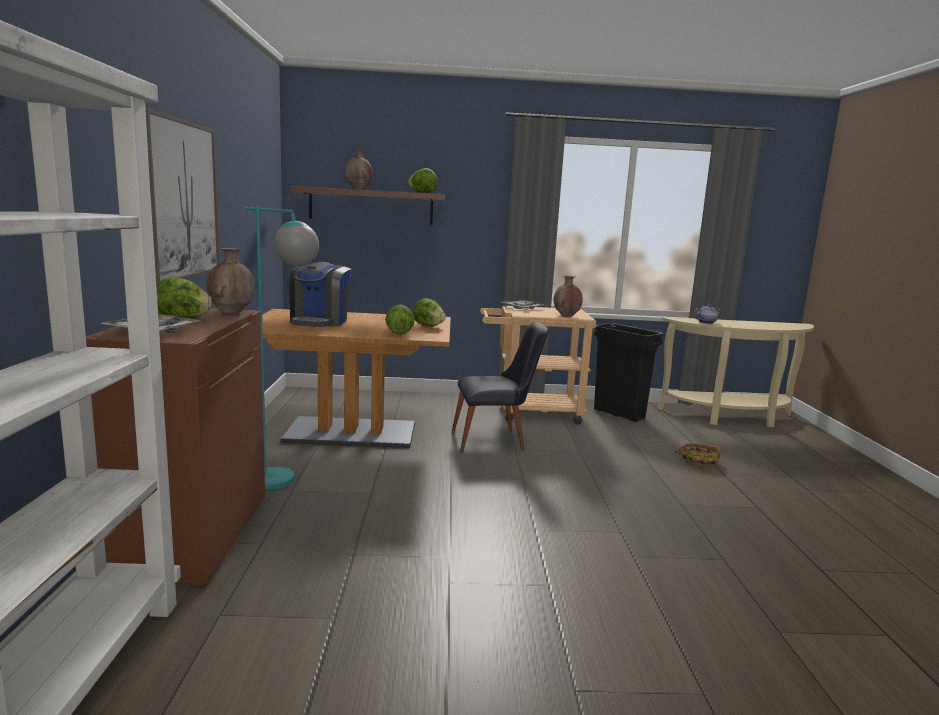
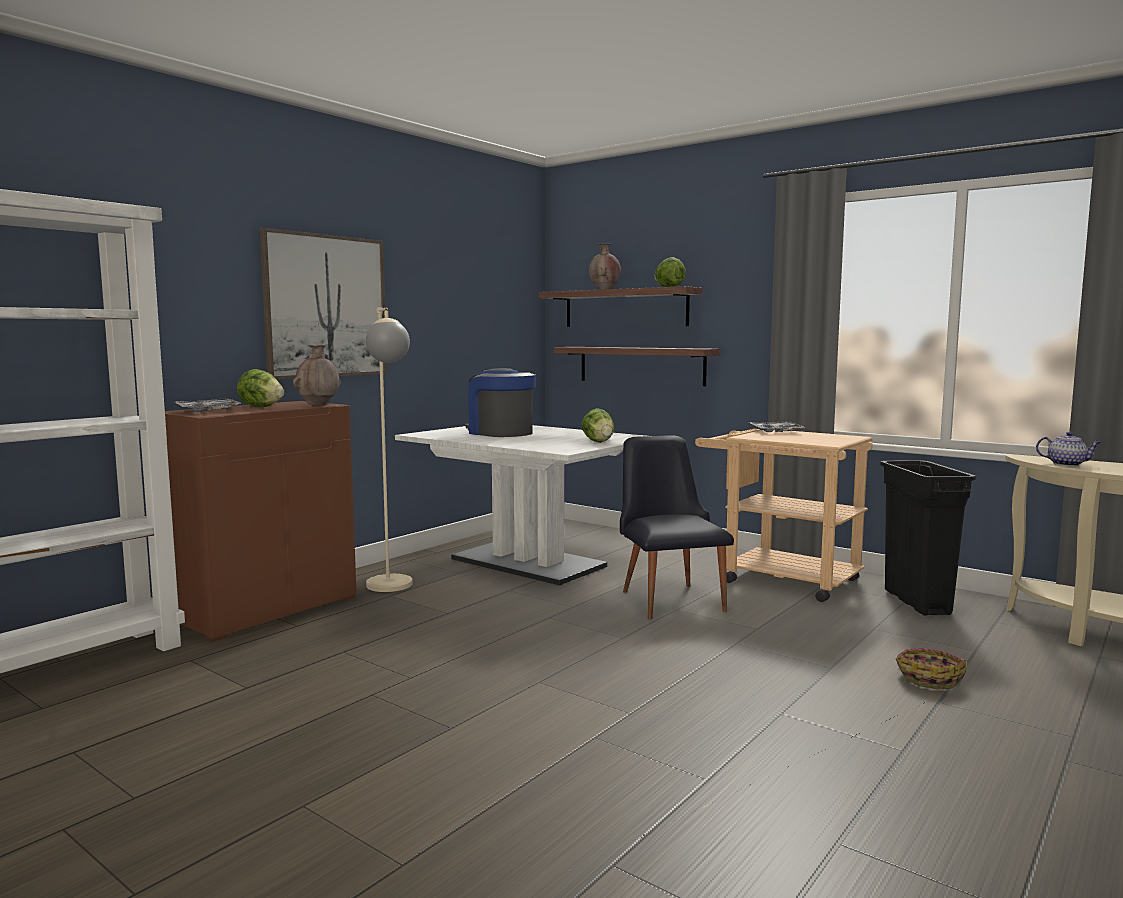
camera: 40 degrees right, 5 degrees down
(283, 484) = (392, 589): turquoise floor lamp -> beige floor lamp
(319, 321) = (500, 432): coffee machine -> coffee machine turned 90 degrees clockwise
(351, 433) = (528, 562): brown dining table -> white dining table
(387, 255) = (641, 365): none -> shelf
(399, 333) = (541, 445): lettuce -> none
(495, 441) = (669, 597): black chair -> black chair turned 135 degrees counterclockwise
(566, 316) = (805, 441): brown vase -> none

